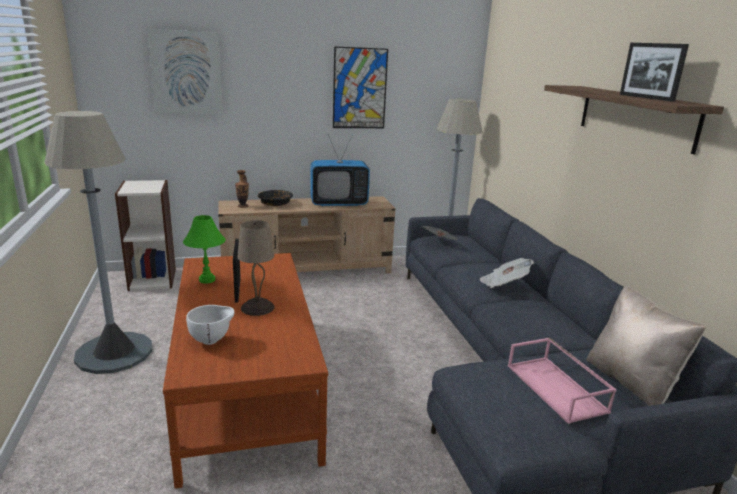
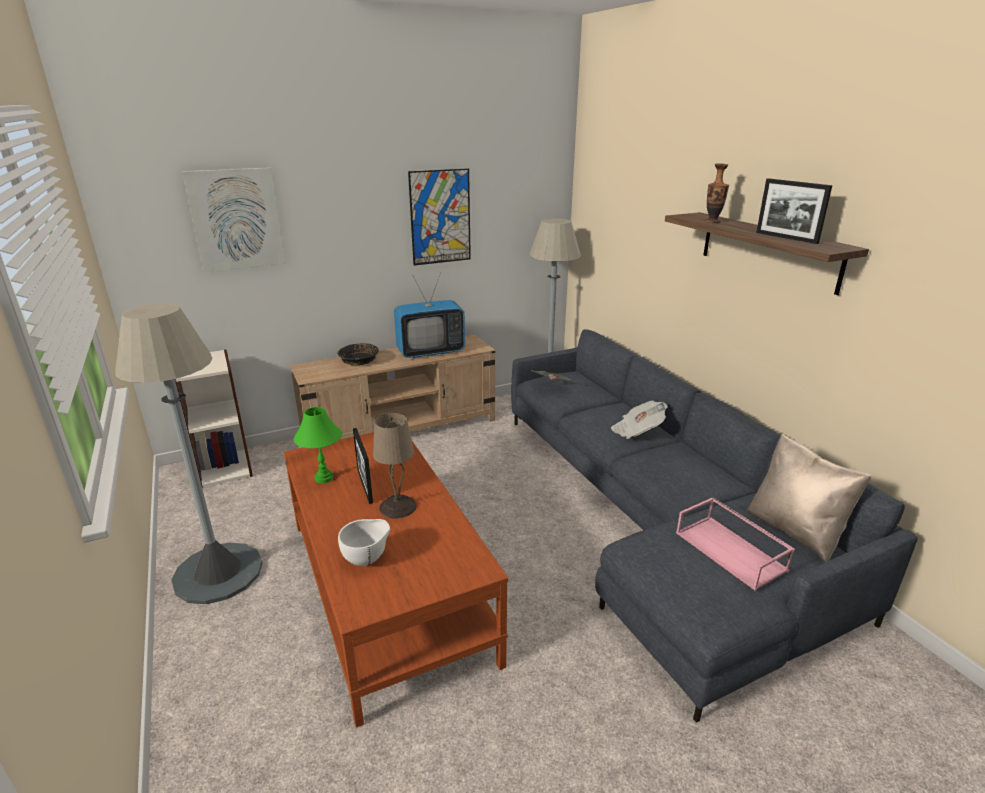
camera: 10 degrees left, 5 degrees up
(242, 206) = (323, 370): vase -> vase (712, 221)

